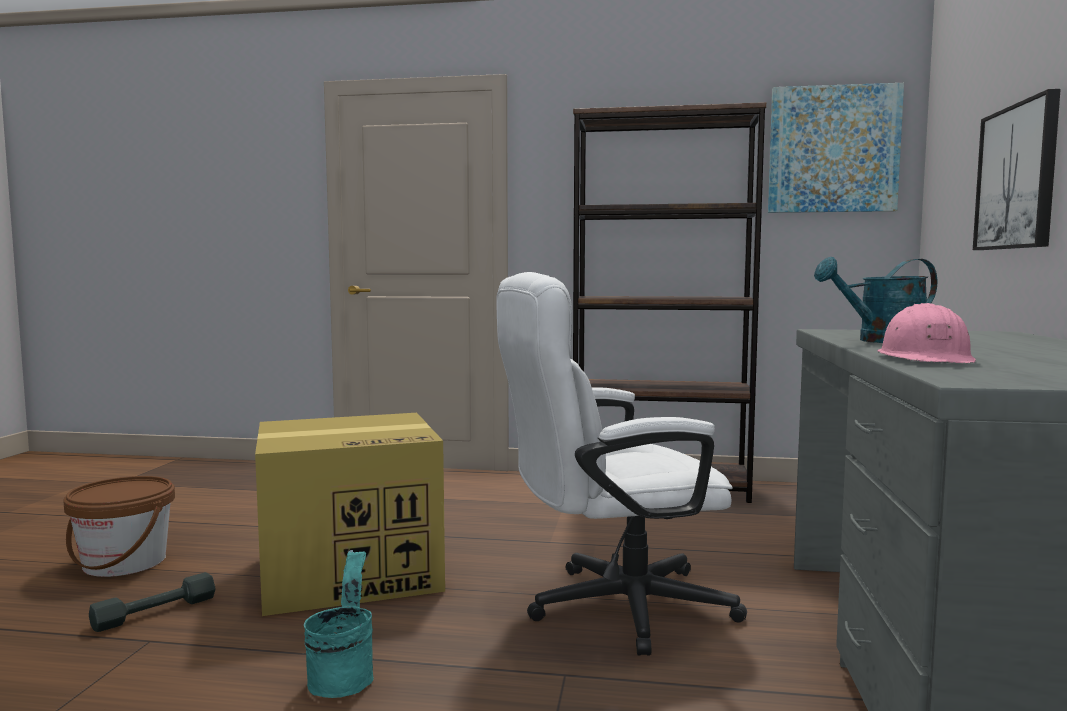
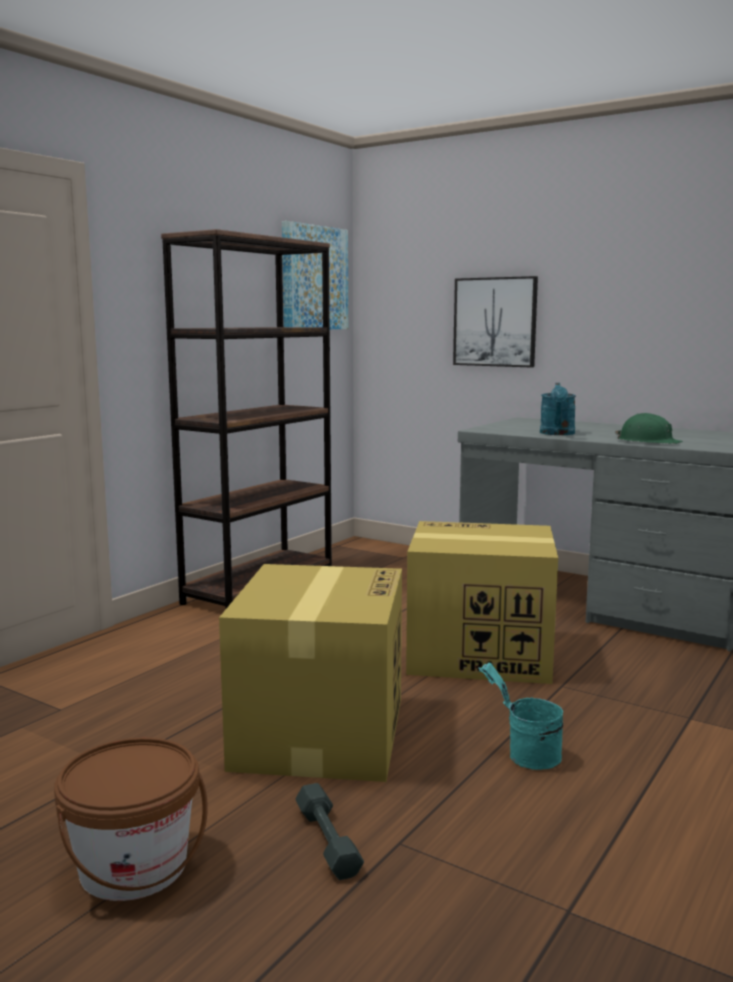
camera: 65 degrees left, 5 degrees up
(611, 608) = (477, 654): white office chair -> cardboard box
(926, 359) = (648, 441): pink hard hat -> green hard hat

